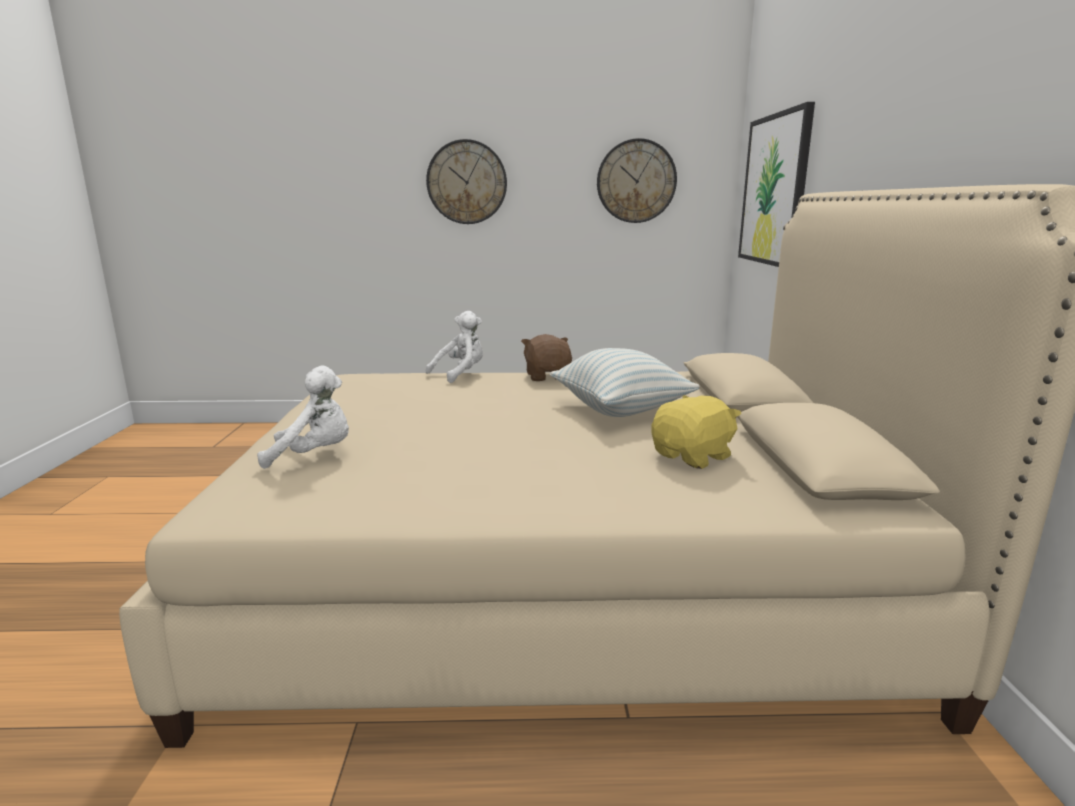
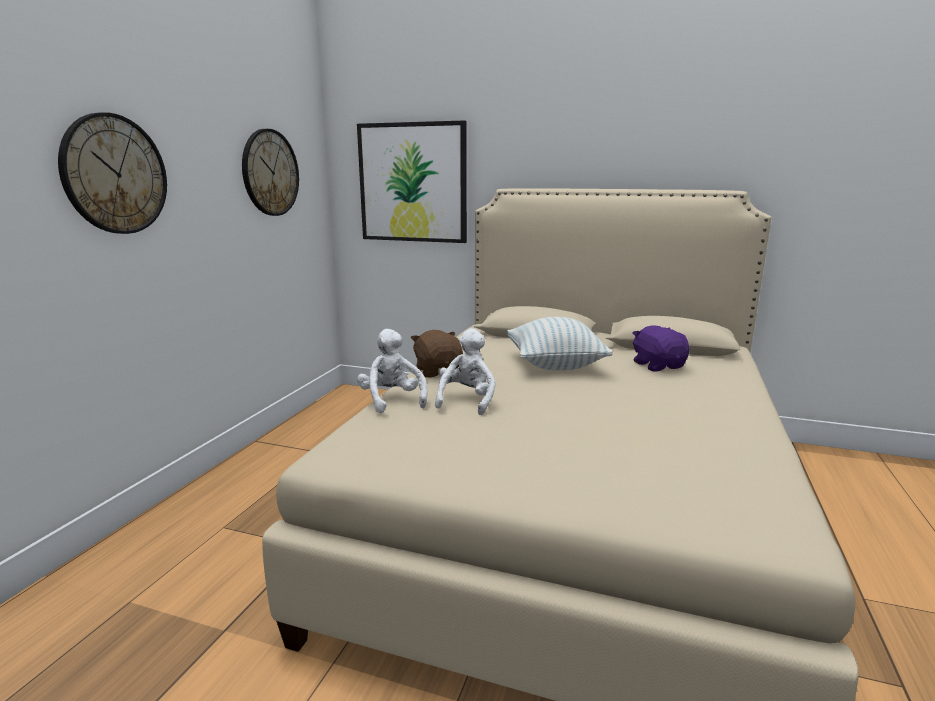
camera: 70 degrees left, 0 degrees up
(314, 455) = (641, 486): white plush toy -> white plush toy (467, 400)
(548, 376) = (438, 371): brown plush toy -> brown plush toy turned 60 degrees clockwise
(693, 456) = (658, 365): yellow plush toy -> purple plush toy

